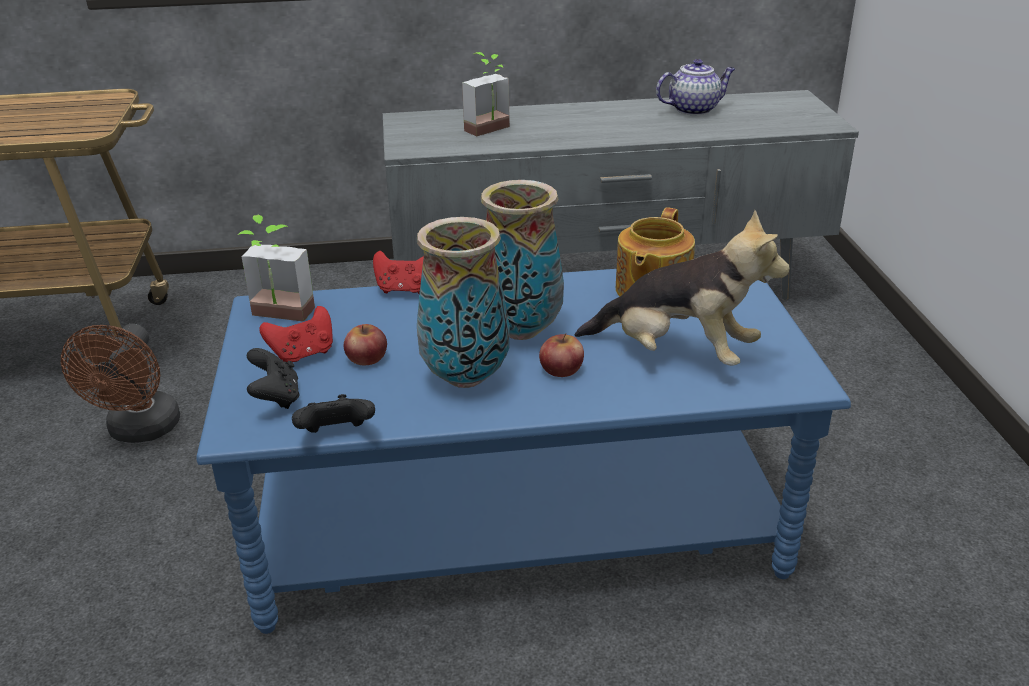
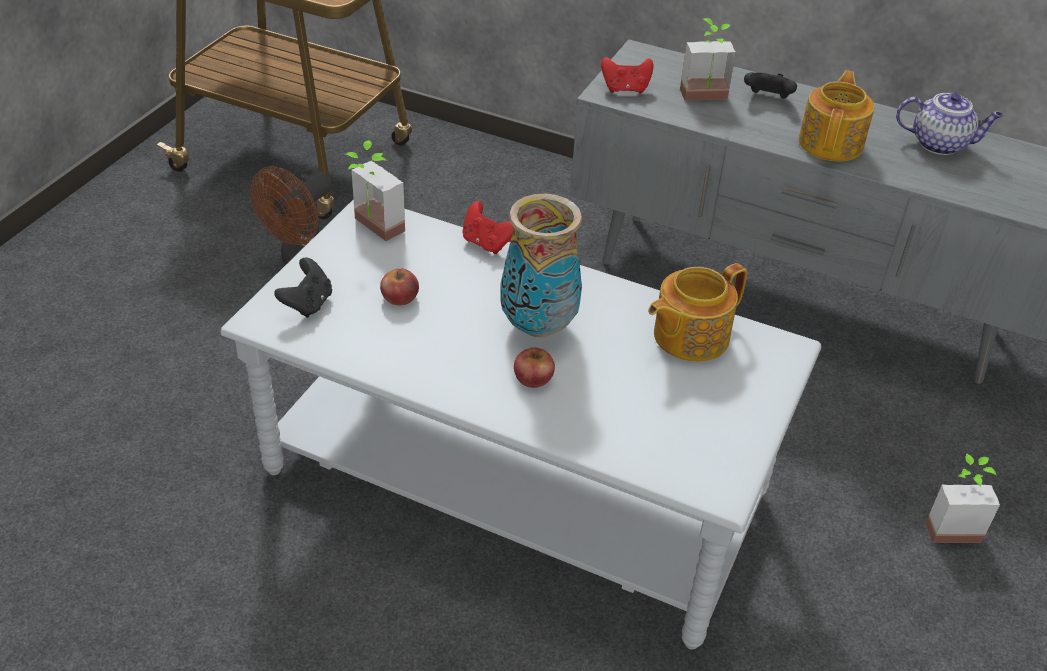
camera: 30 degrees right, 10 degrees up
(303, 354) = (359, 273): red game controller -> red game controller (625, 89)
(336, 435) = (320, 356): black game controller -> black game controller (767, 99)
(466, 377) = (455, 350): vase -> none
(515, 524) = (514, 483): blue coffee table -> grey coffee table
(620, 130) = (832, 143): none -> teapot
(677, 354) = (642, 409): plush toy -> none
(864, 397) = (950, 524): none -> potted plant

